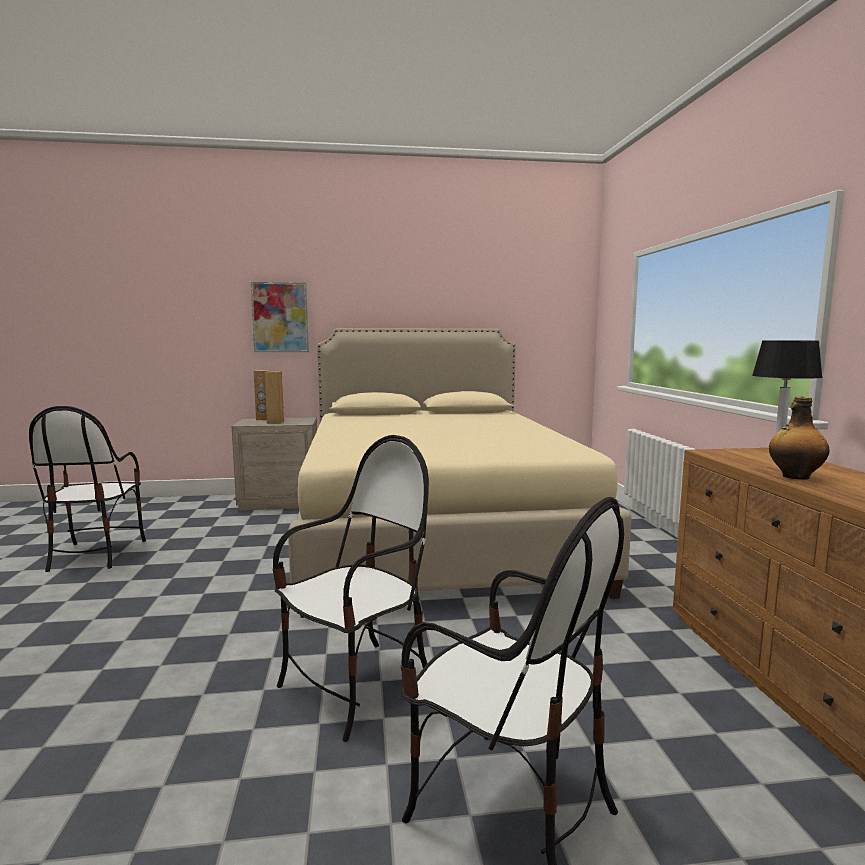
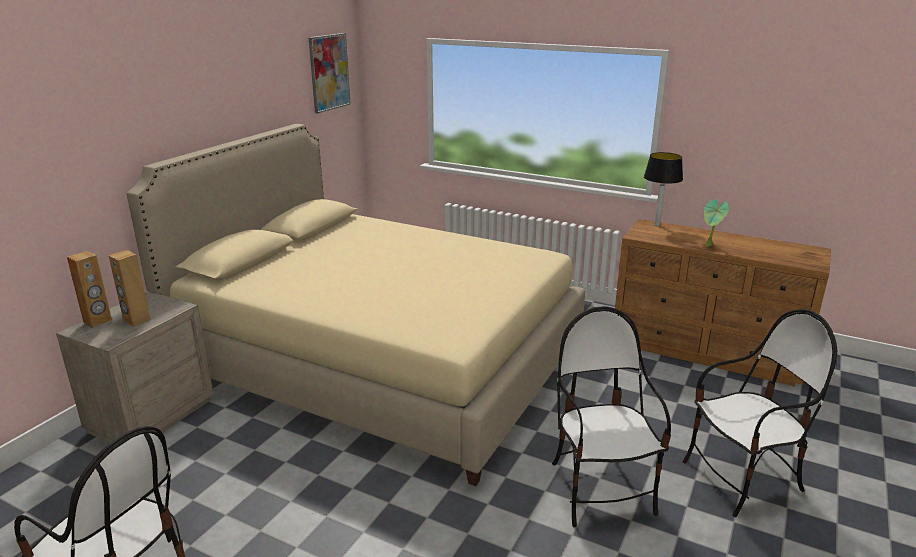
camera: 55 degrees left, 15 degrees up
(280, 317) = (66, 168): picture -> picture (329, 72)
(794, 476) = (709, 246): bottle -> potted plant

